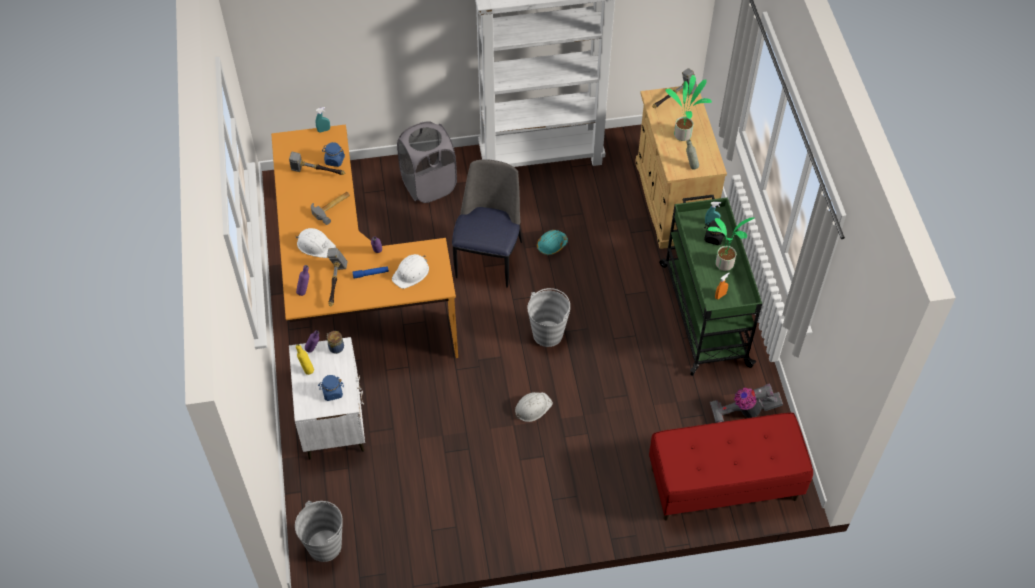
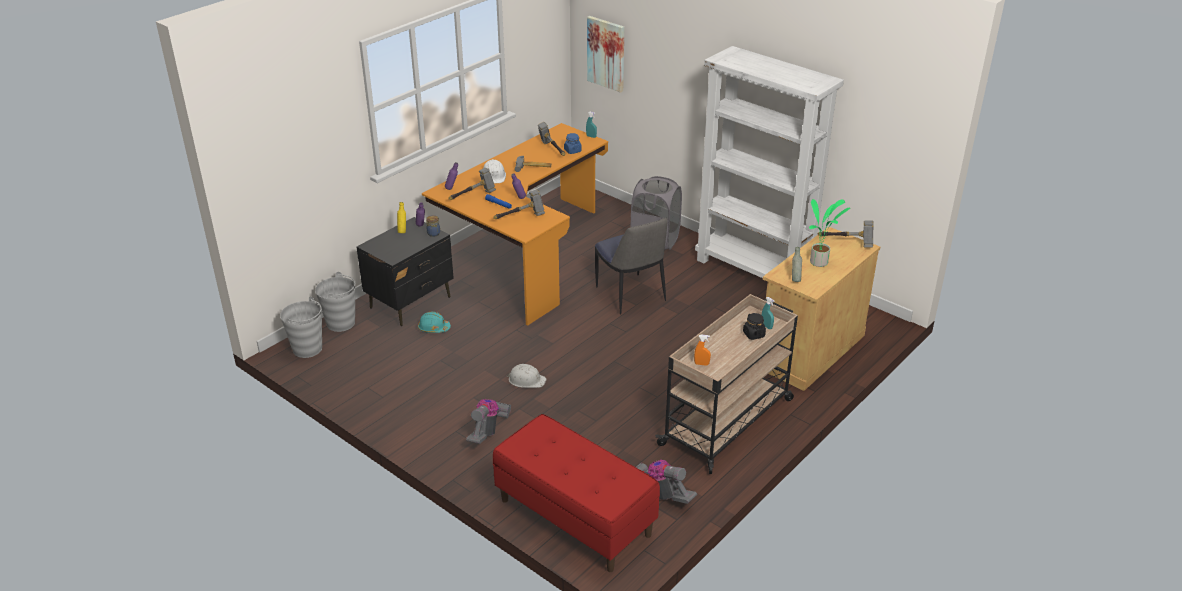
camera: 50 degrees right, 20 degrees down
(290, 37) = (606, 53): none -> picture
(332, 392) = (395, 249): blue jar -> none
(334, 421) = (411, 302): white nightstand -> black nightstand
(411, 273) = (520, 217): white hard hat -> hammer
(489, 257) = (631, 295): chair -> chair turned 90 degrees clockwise
(548, 334) = (601, 354): grey bucket -> grey bucket (341, 323)
(551, 245) = (682, 316): turquoise hard hat -> turquoise hard hat (433, 328)
(573, 476) = (488, 430): none -> vacuum cleaner
(704, 313) = (728, 421): green cart -> beige cart
(723, 265) = (734, 351): potted plant -> none

